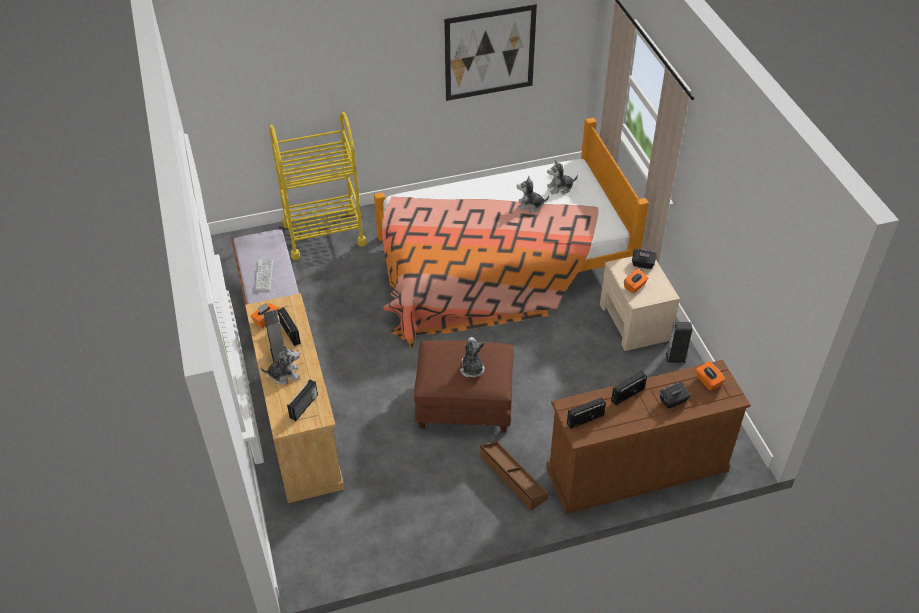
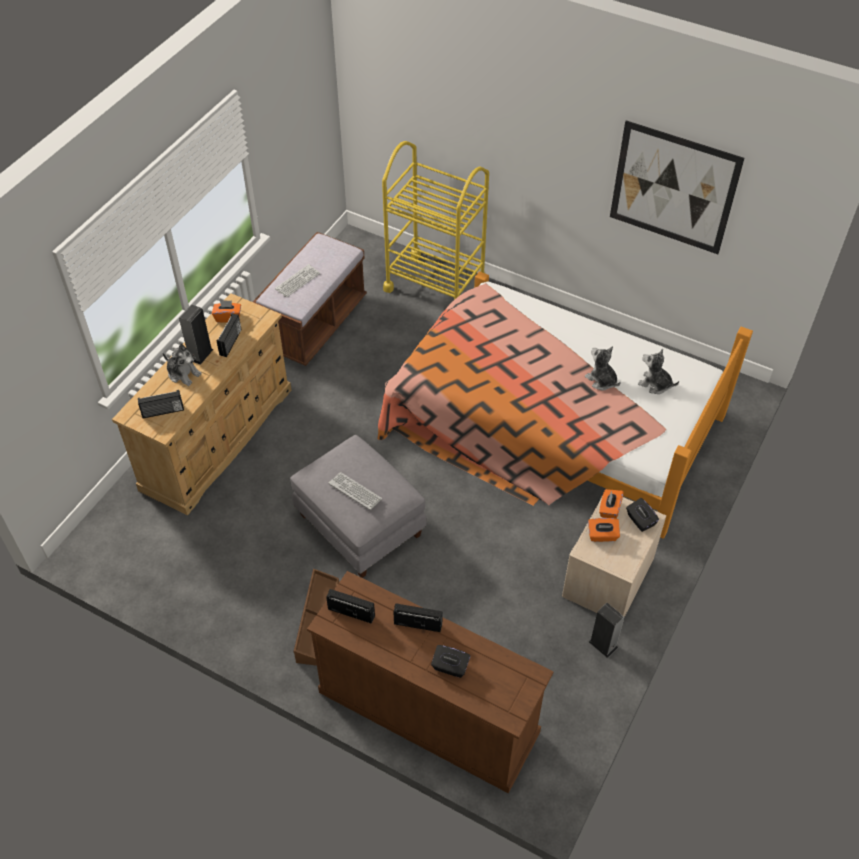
camera: 45 degrees right, 5 degrees up
(464, 405) = (359, 525): brown ottoman -> grey ottoman
(472, 369) = (355, 491): plush toy -> keyboard
(708, 382) = (508, 679): orange tissue box -> orange tissue box (609, 509)

